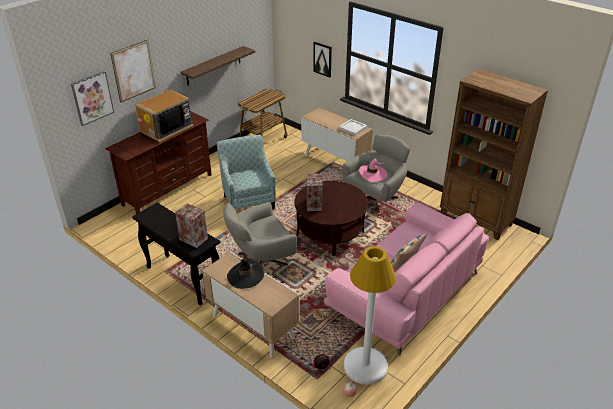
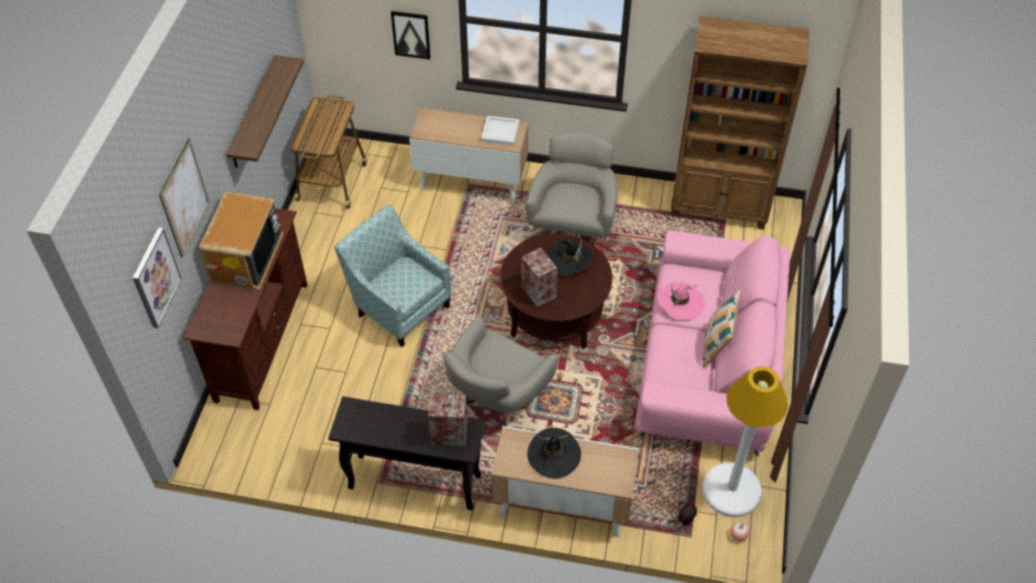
camera: 30 degrees left, 15 degrees up
(345, 197) = (569, 259): none -> black hat
(373, 174) = (572, 200): pink hat -> pink hat (680, 302)

